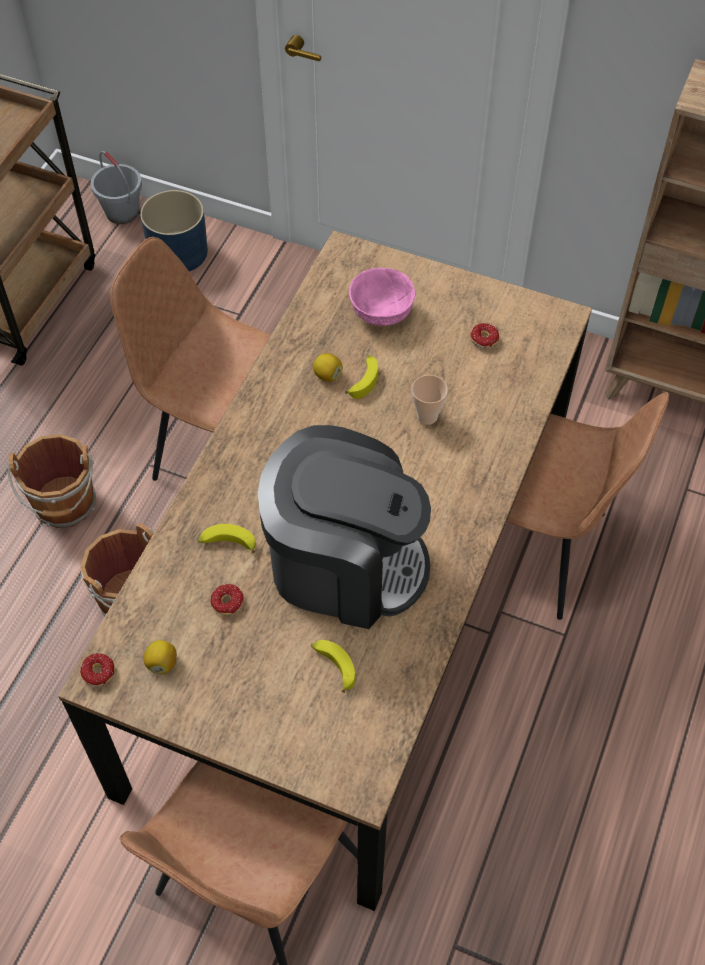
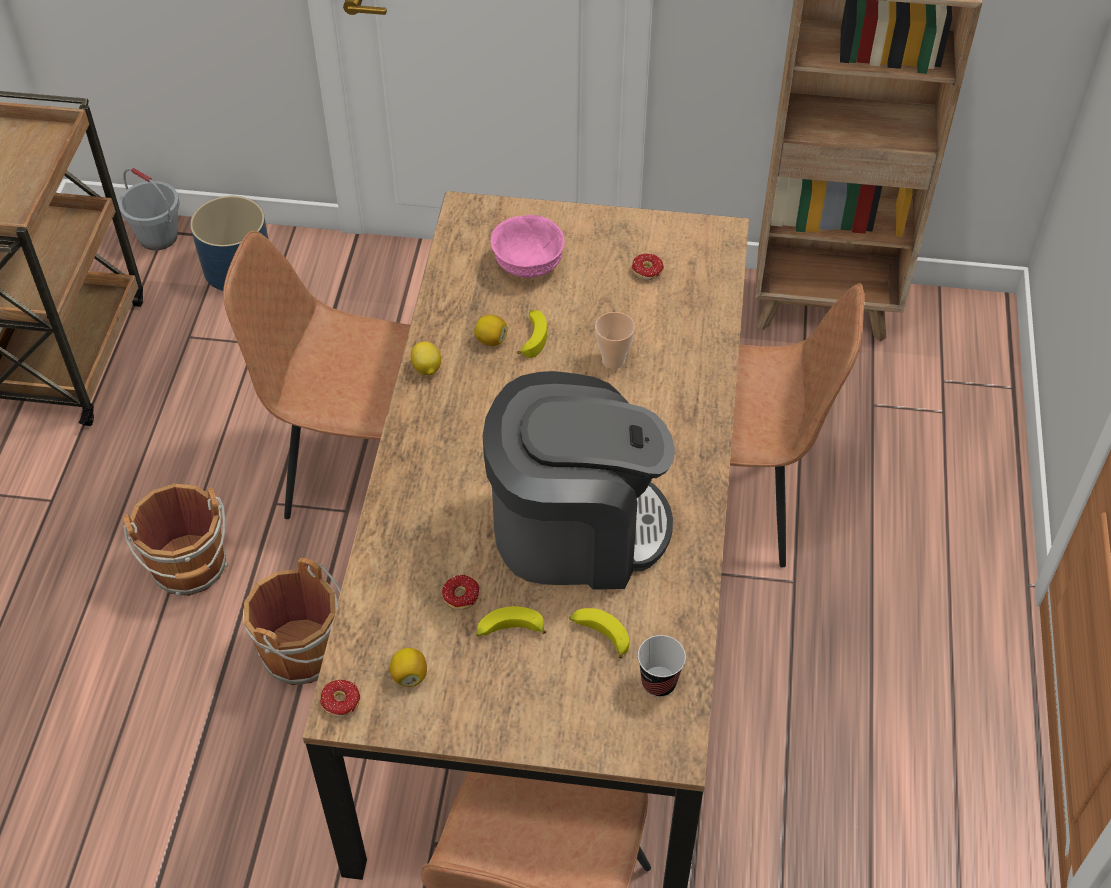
camera: 15 degrees left, 5 degrees down
(227, 544) = (440, 535): banana -> banana (509, 630)
(264, 390) = (426, 369): none -> lemon
(370, 722) = (658, 683): none -> cup

